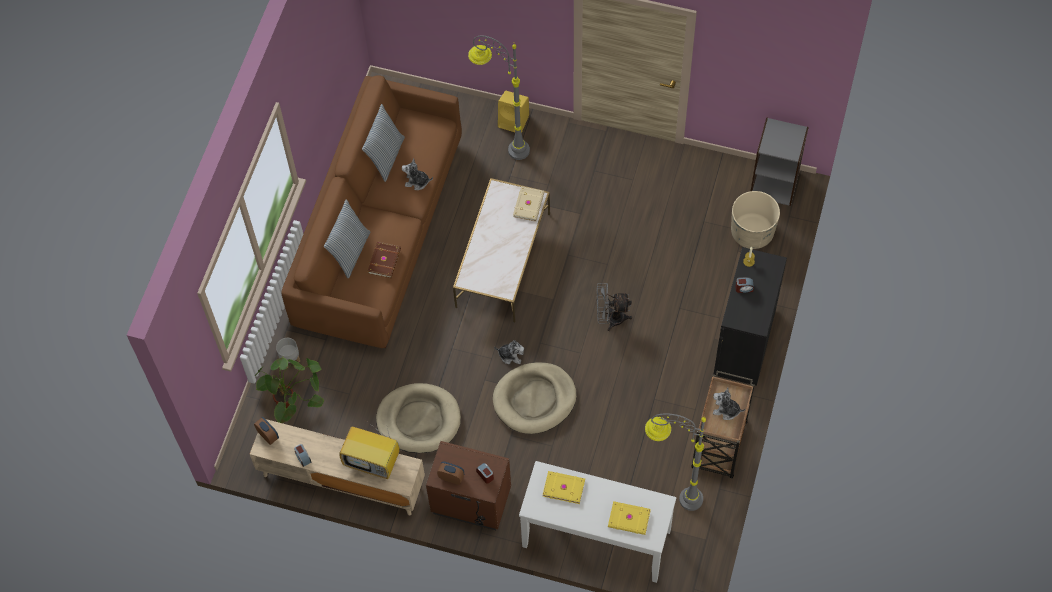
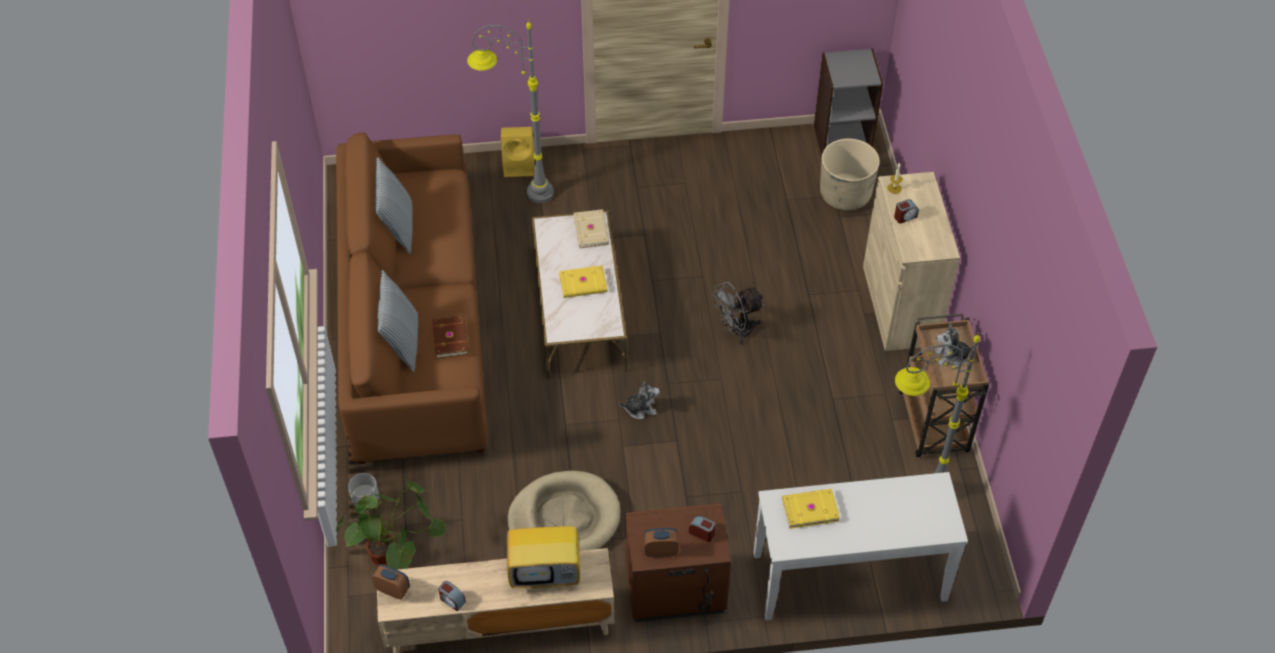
camera: 25 degrees left, 10 degrees down
(417, 182) = (449, 242): plush toy -> none
(534, 399) = (694, 447): beige dog bed -> none
(629, 520) = (908, 517): yellow book -> yellow book (583, 284)
(744, 342) = (900, 305): black cabinet -> beige cabinet

